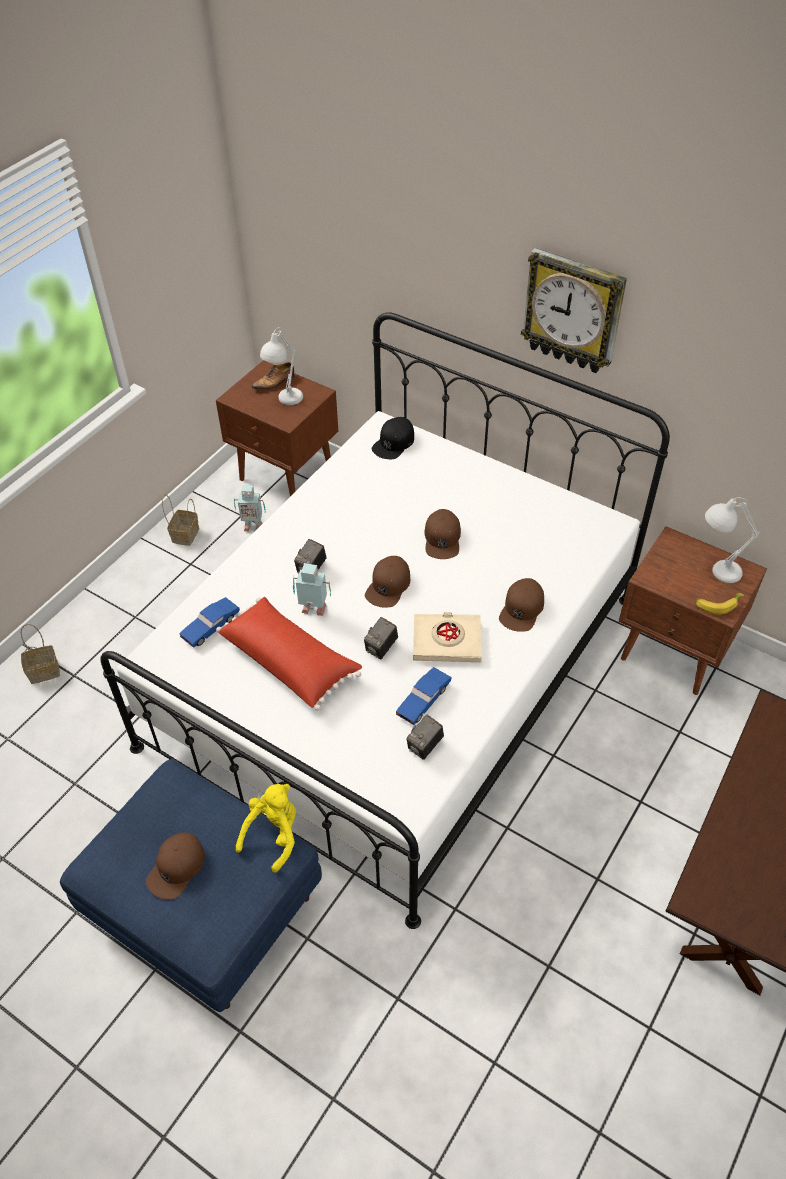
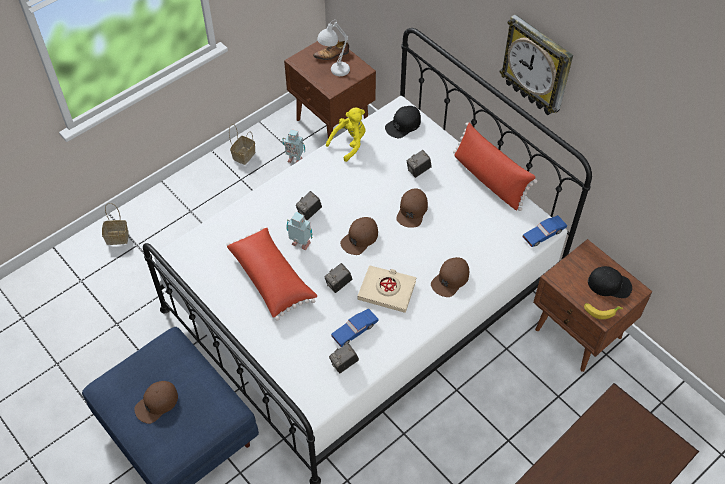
camera: 15 degrees right, 5 degrees up
(211, 627) = (225, 240): blue toy car -> blue toy car (543, 234)
(274, 834) = (227, 398): yellow plush toy -> yellow plush toy (349, 143)
(432, 491) = (418, 171): none -> camera
(523, 483) = (489, 179): none -> red pillow
(714, 572) = (609, 284): white table lamp -> black cap

